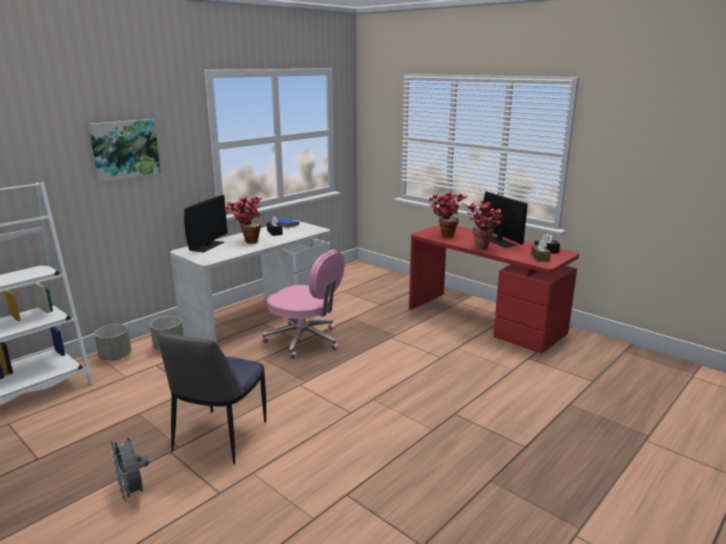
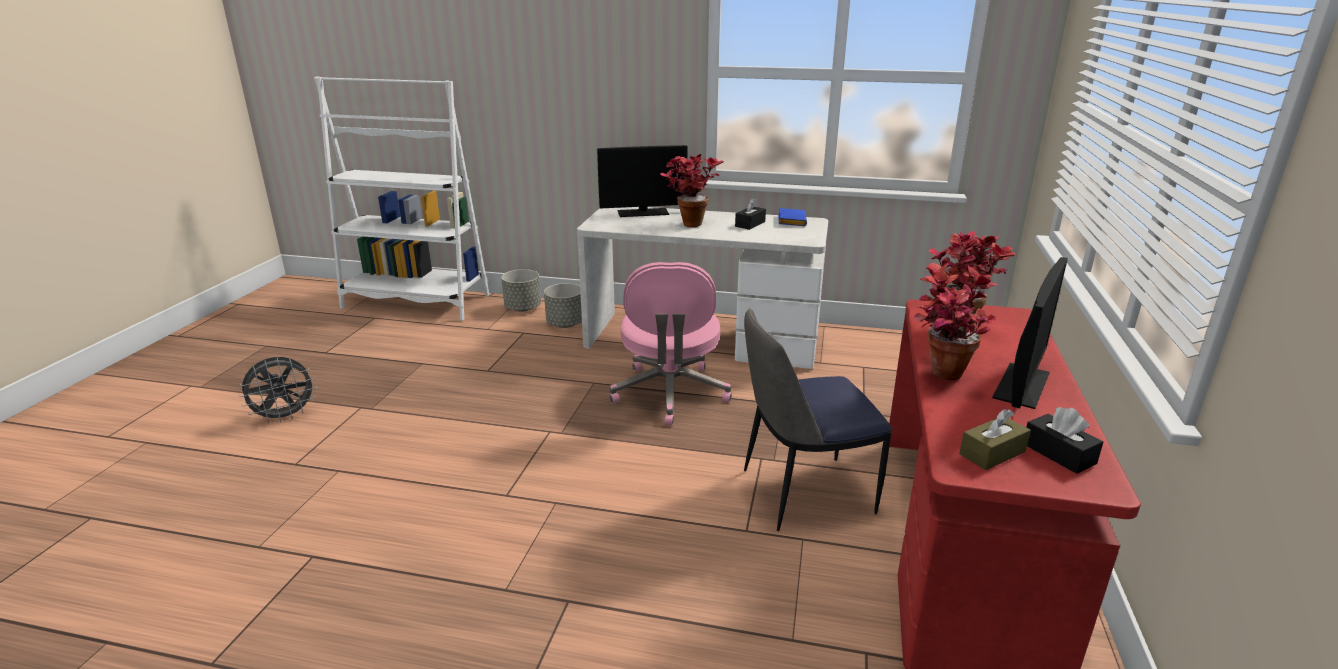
camera: 60 degrees right, 5 degrees up
(125, 149) = (579, 58): picture -> none
(133, 492) = (285, 416): grey fan -> grey fan turned 150 degrees counterclockwise
(219, 438) = (398, 424): chair -> chair (803, 492)

